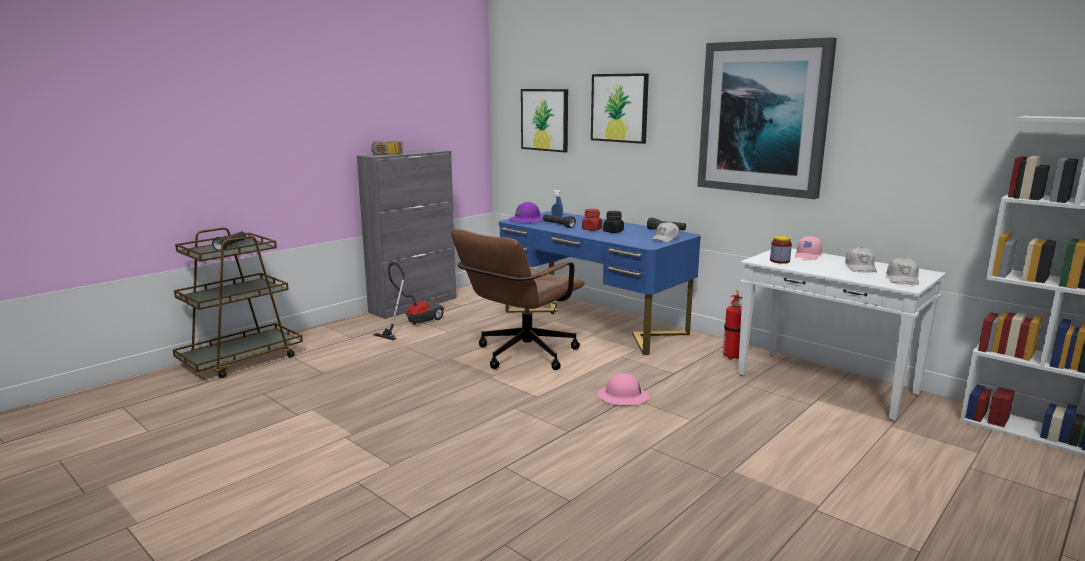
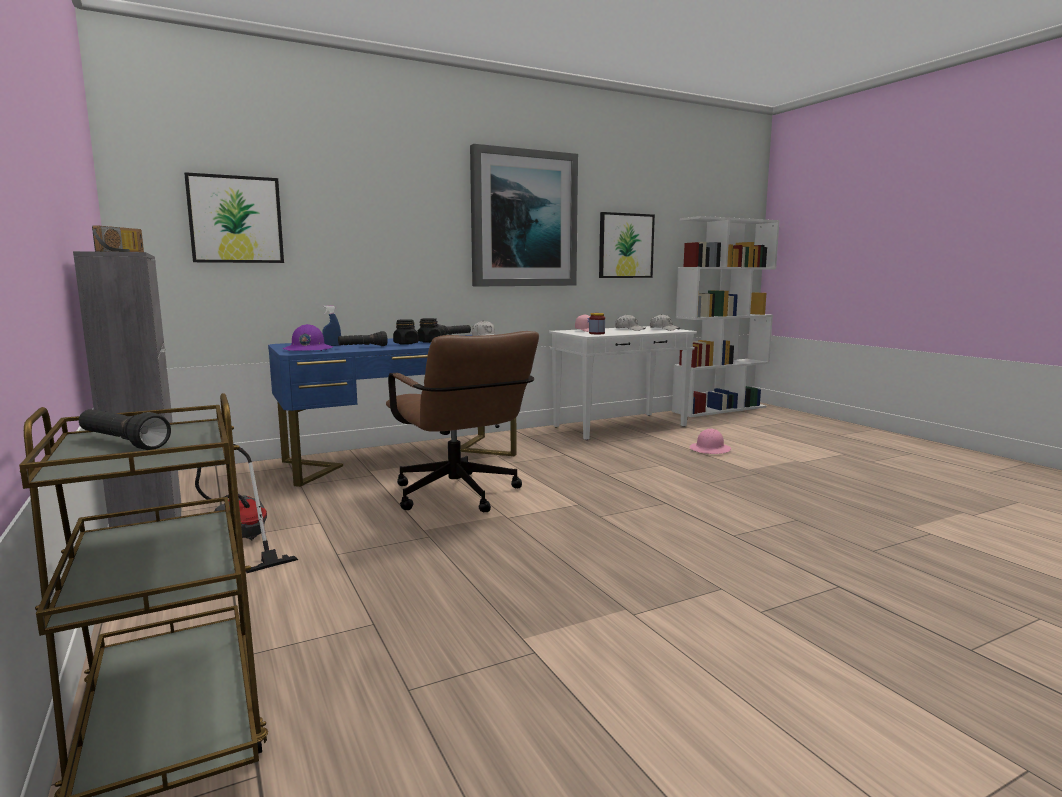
camera: 70 degrees left, 5 degrees down
(591, 229) = (406, 343): red jar -> black jar
(619, 108) = (364, 206): picture -> picture (625, 246)
(623, 397) = (604, 476): pink hard hat -> pink hard hat (710, 449)
(733, 356) = (547, 435): fire extinguisher -> none

